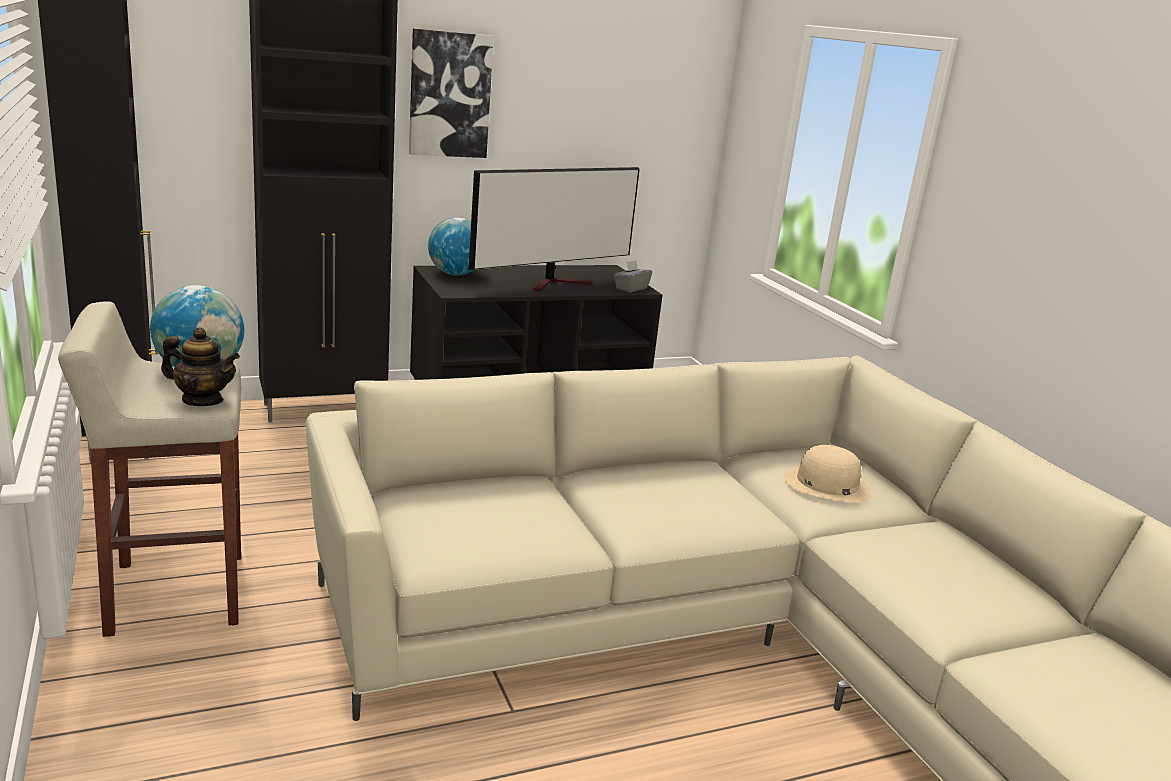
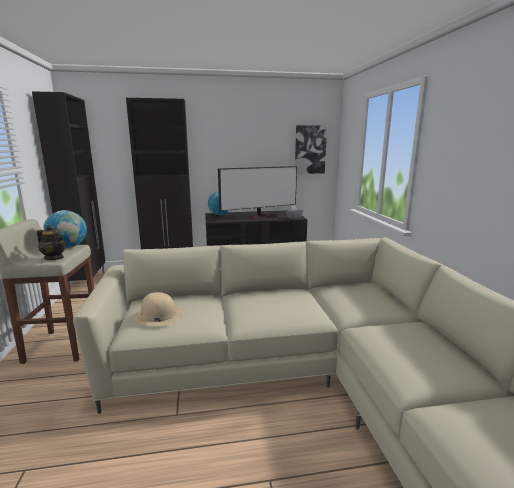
camera: 15 degrees right, 5 degrees down
(449, 95) = (215, 142): picture -> picture (310, 149)
(826, 485) = (361, 301): beige hat -> beige hat (158, 315)

